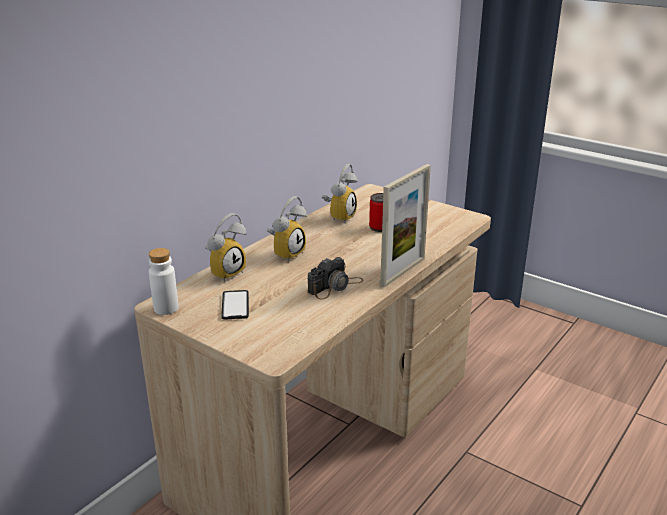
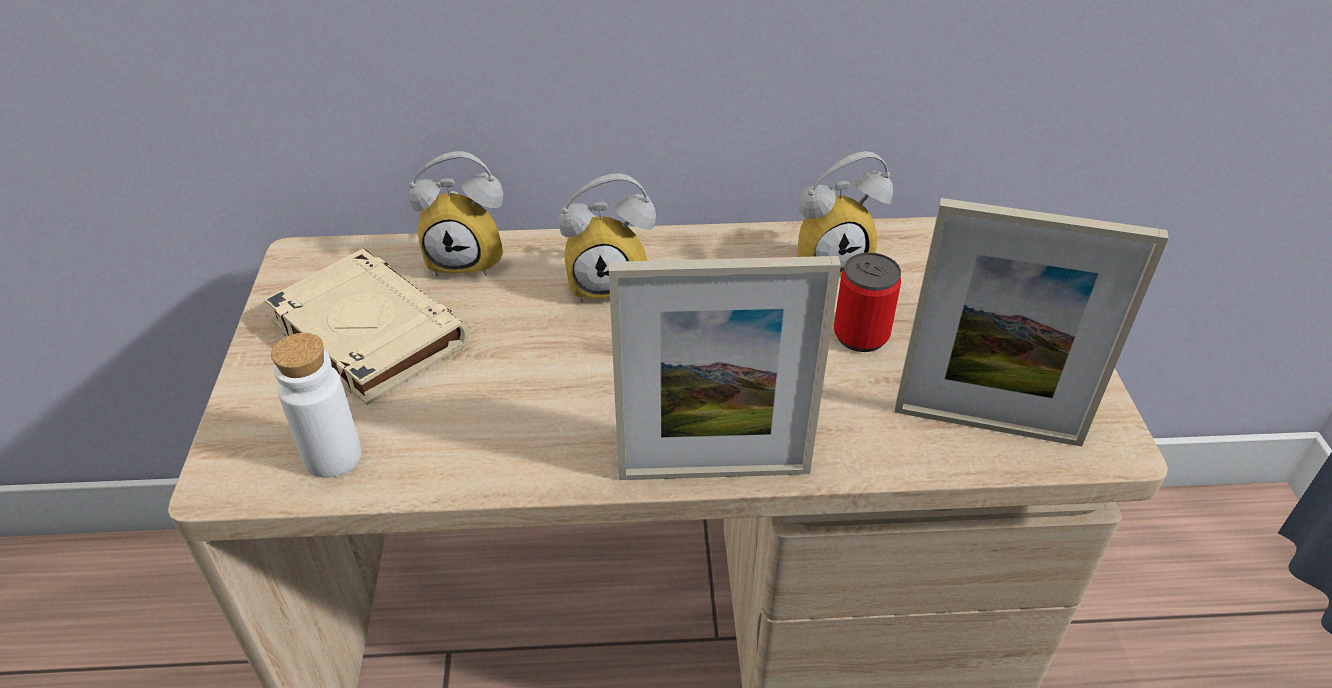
camera: 50 degrees right, 15 degrees up
(166, 308) = (296, 270): white bottle -> white bottle (333, 456)
(235, 305) = (367, 333): phone -> beige book
(335, 286) = (553, 410): camera -> none
(442, 228) = (986, 425): none -> picture frame

